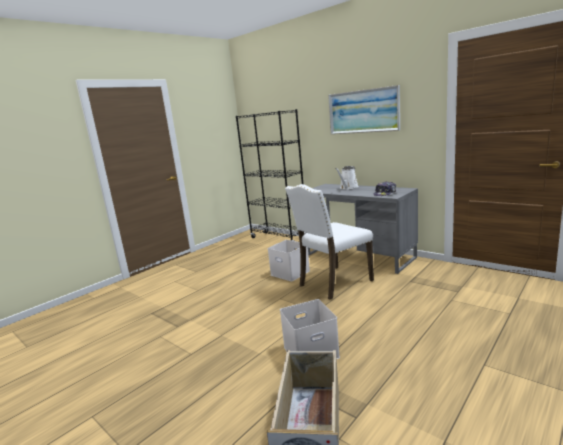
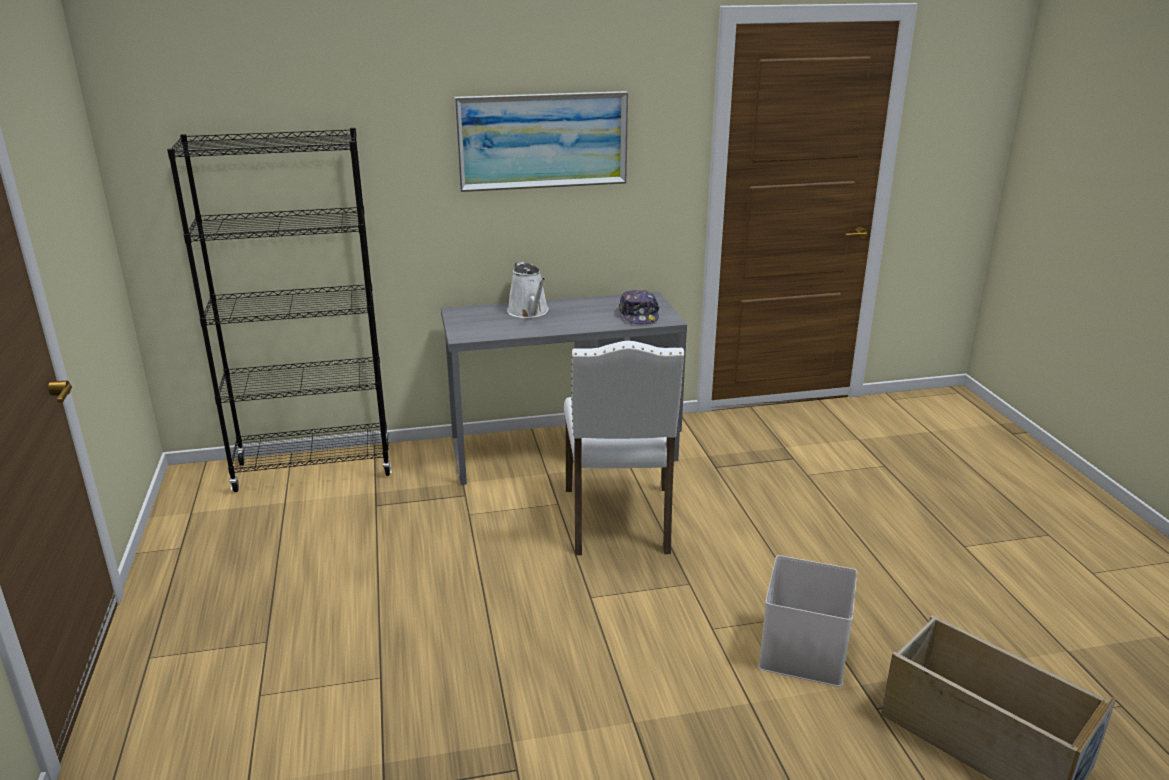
camera: 55 degrees left, 10 degrees up
(289, 273) = (505, 539): white storage box -> none

